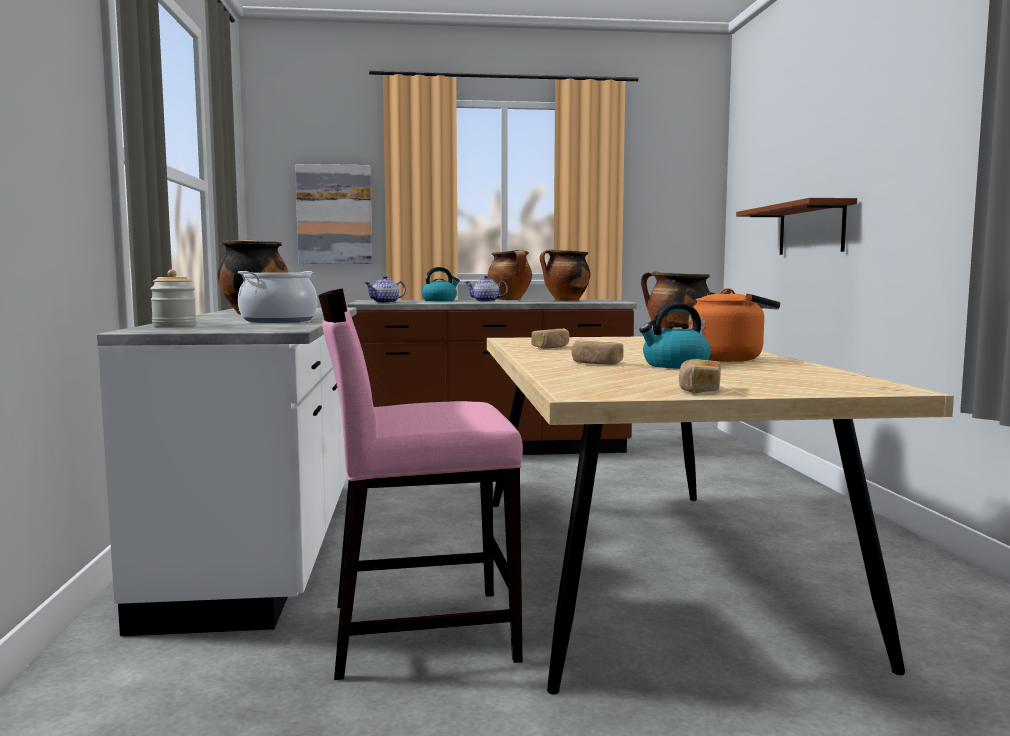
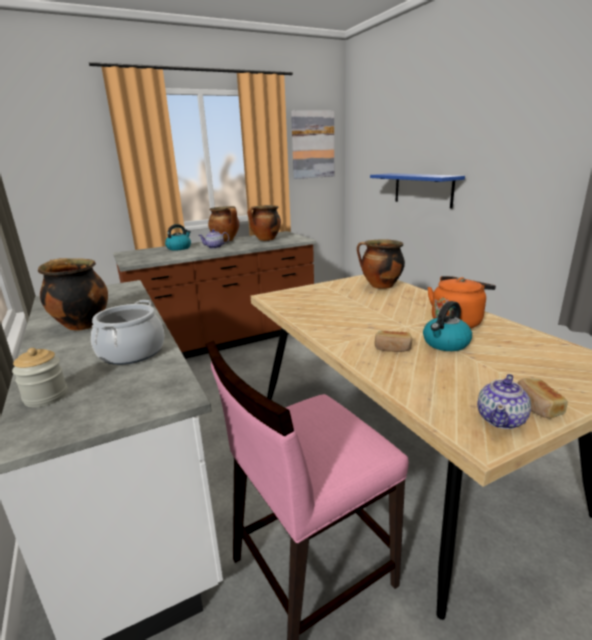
camera: 20 degrees left, 15 degrees up
(334, 214) = (79, 186): picture -> picture (312, 145)
(386, 302) = (146, 260): teapot -> teapot (501, 419)
(551, 347) = (319, 313): bread -> none
(811, 229) = (423, 189): brown shelf -> blue shelf

